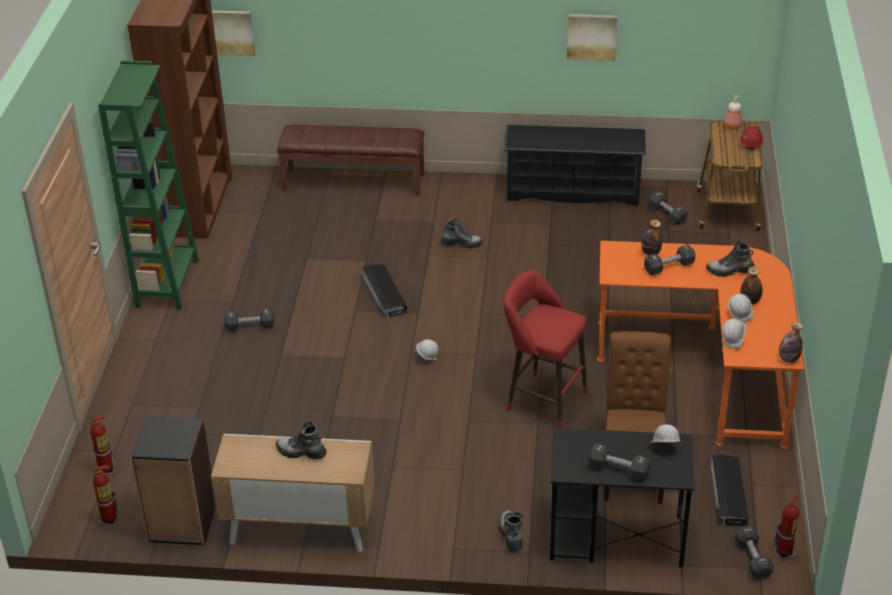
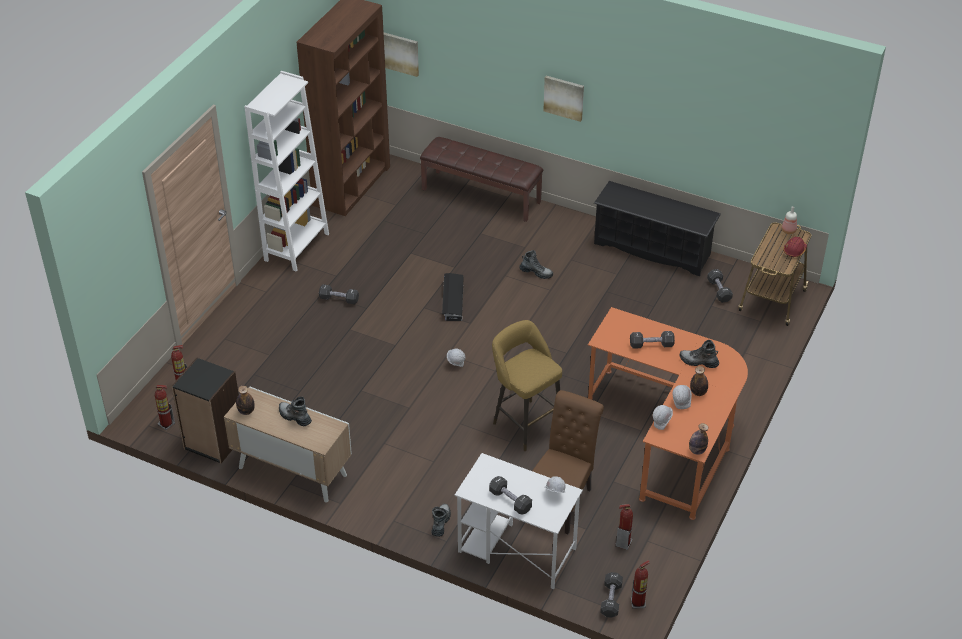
camera: 20 degrees right, 5 degrees up
(167, 284) = (296, 247): green bookcase -> white bookcase
(542, 399) = (525, 423): red stool -> yellow stool
(591, 36) = (683, 127): picture -> picture (564, 97)
(615, 538) = (516, 550): black desk -> white desk
(650, 253) = (644, 329): bottle -> bottle (246, 411)
(728, 495) = (623, 543): black storage box -> fire extinguisher

